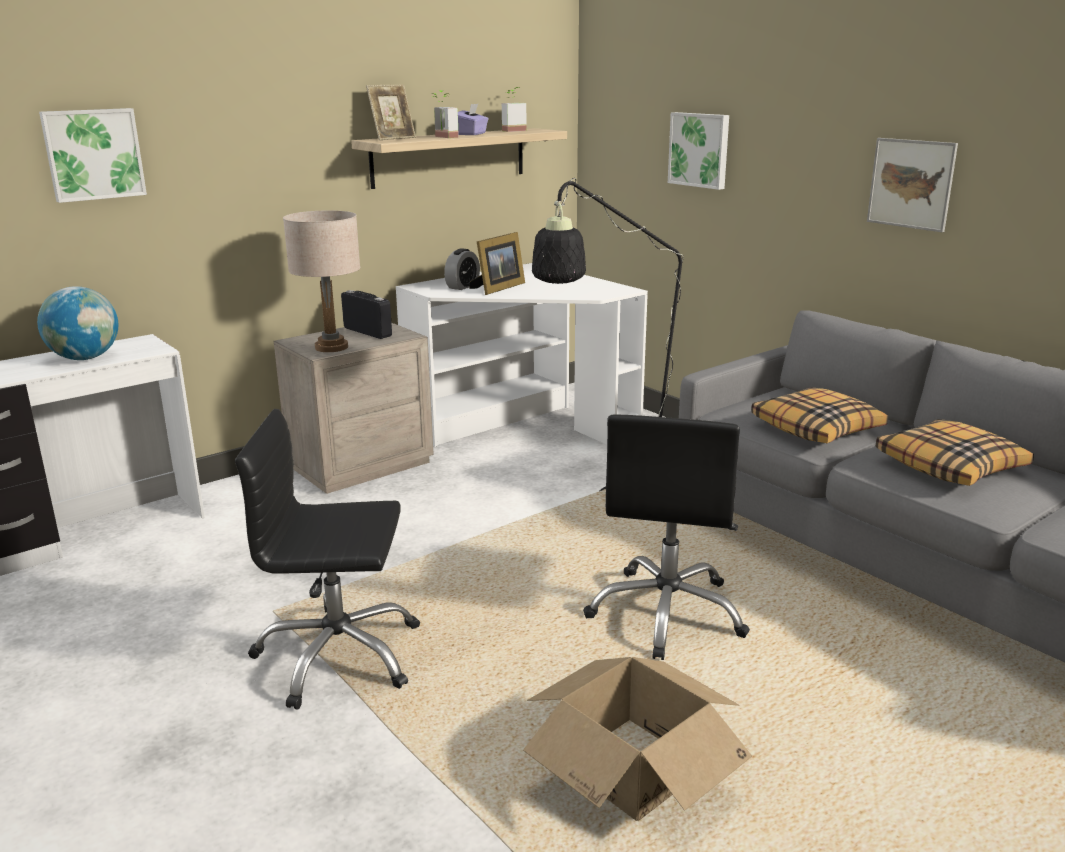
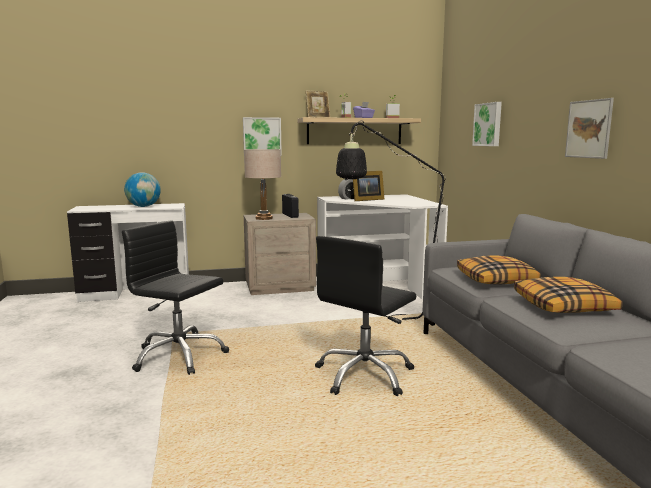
camera: 25 degrees right, 10 degrees down
(93, 154) = (166, 116): picture -> picture (262, 136)
(633, 769) = (260, 439): cardboard box -> none

